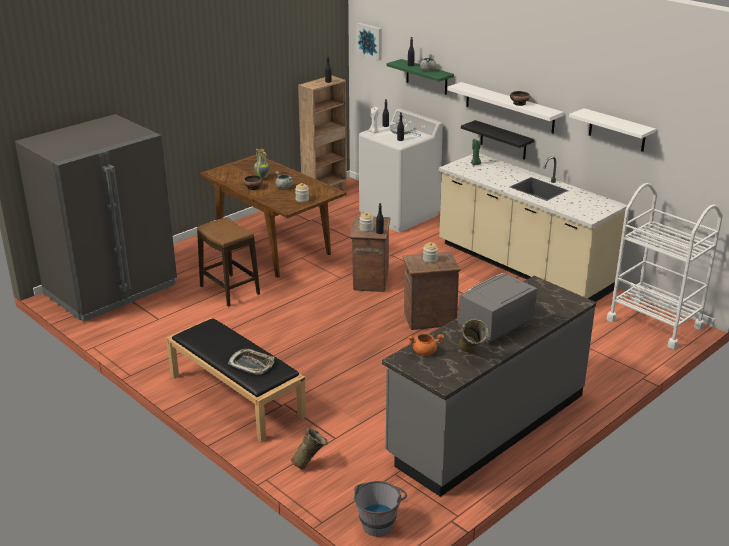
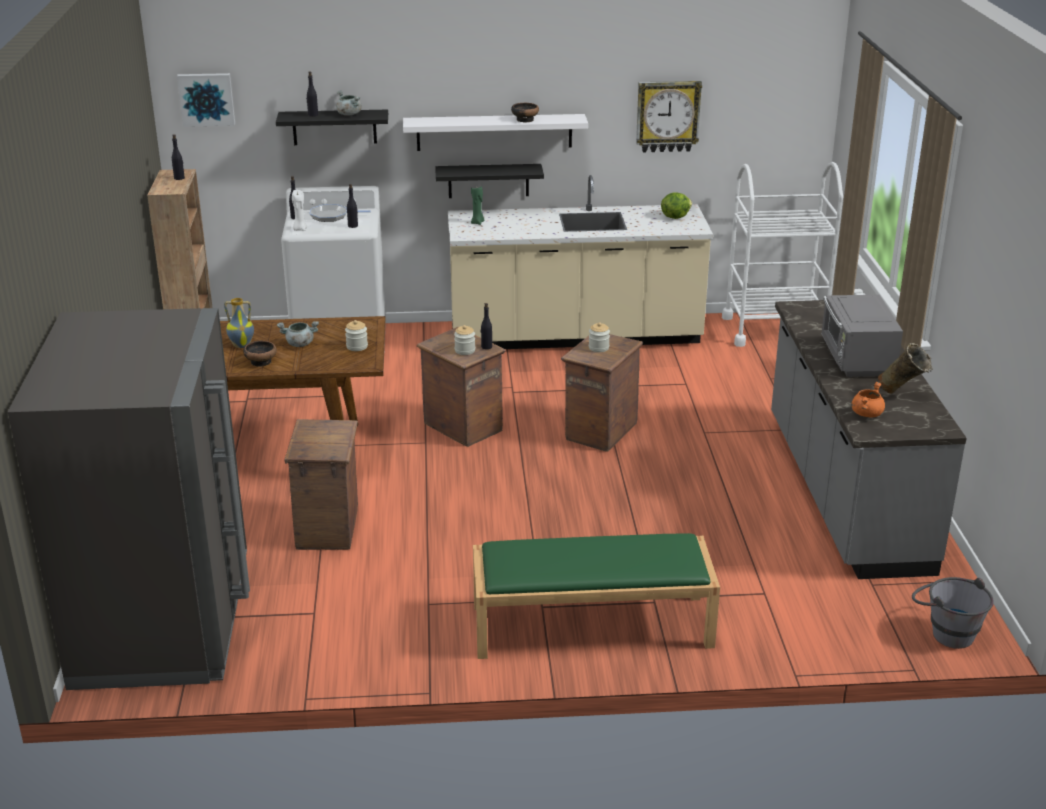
camera: 50 degrees left, 0 degrees up
(229, 290) = (328, 528): stool -> crate
(235, 395) = (590, 626): black bench -> green bench
(252, 364) = (643, 556): tray -> none
(310, 464) = (797, 632): beige vase -> none
(426, 77) = (334, 127): green shelf -> black shelf
(594, 206) = (675, 217): none -> lettuce
(617, 130) = (667, 116): white shelf -> wall clock

